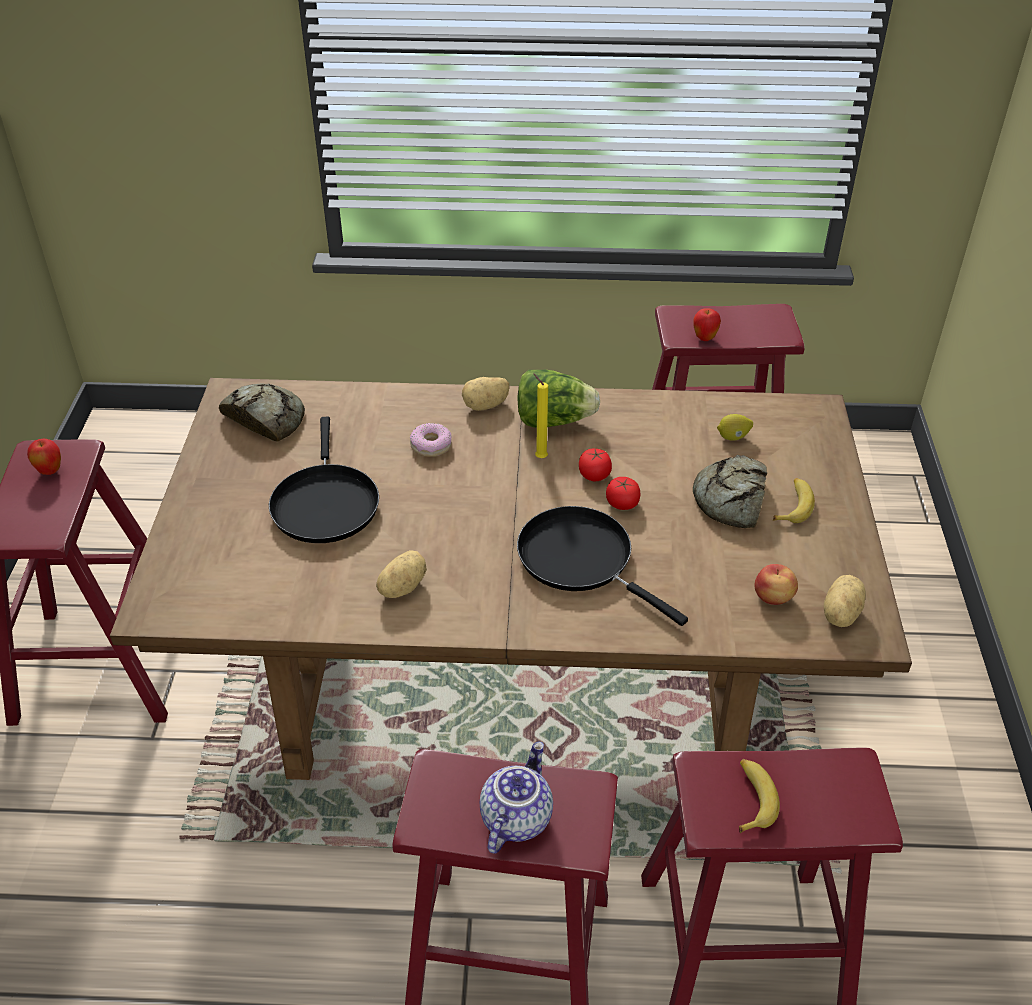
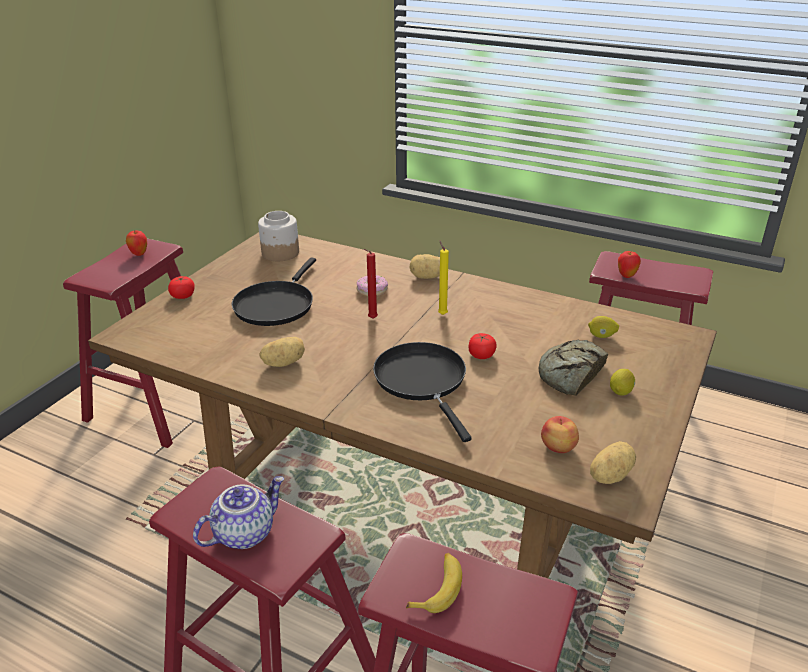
camera: 25 degrees right, 10 degrees down
(265, 417) = (280, 253): bread -> jar
(461, 489) = (371, 319): none -> red candle
(553, 421) = (469, 296): lettuce -> none
(594, 474) = (474, 333): tomato -> tomato (183, 295)
(793, 505) = (621, 391): banana -> lemon

